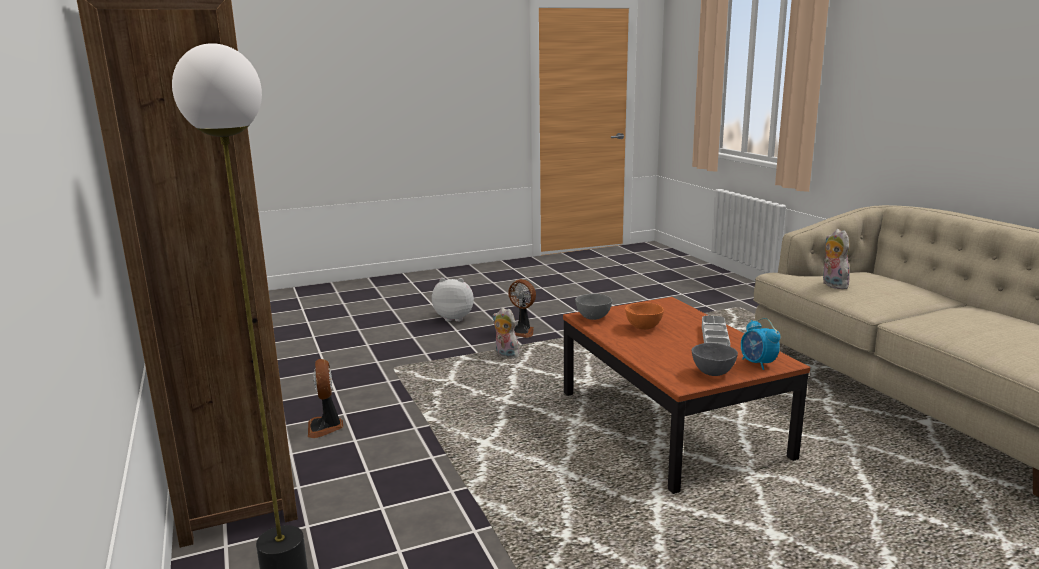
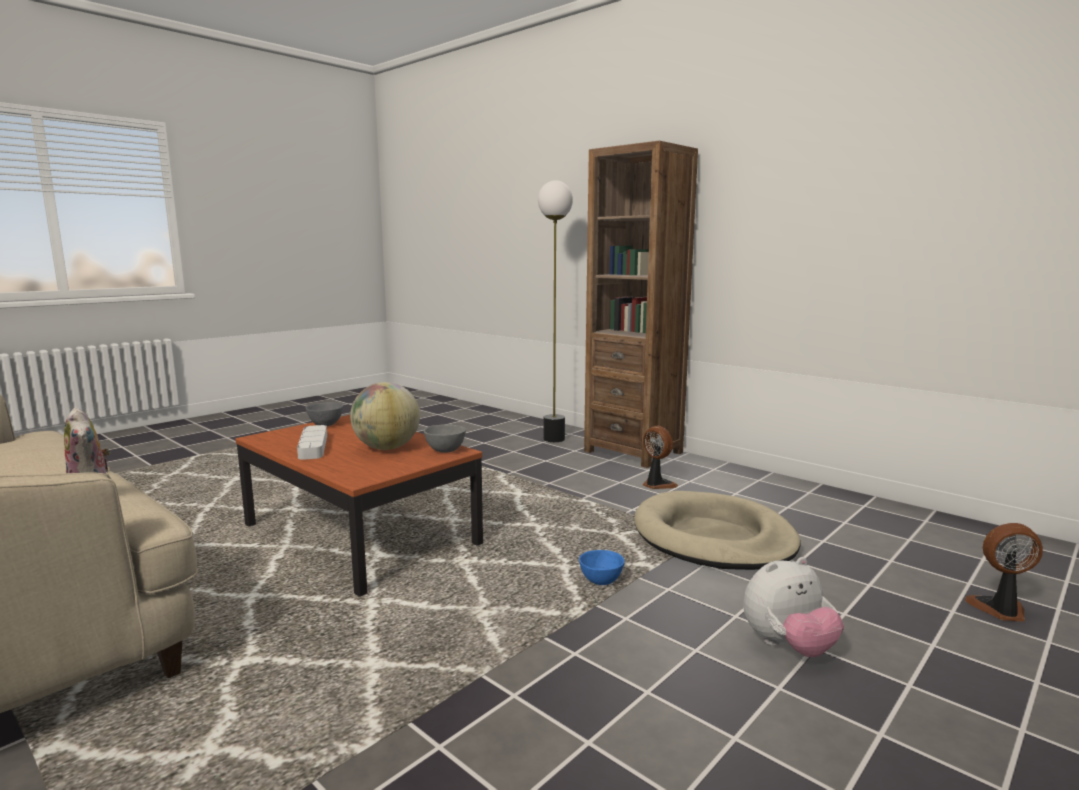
camera: 155 degrees right, 5 degrees down
(385, 367) = (713, 537): none -> beige dog bed
(505, 355) = (600, 581): plush toy -> blue bowl
(522, 331) = (630, 637): fan -> fan (1000, 610)
(643, 328) = (387, 448): orange bowl -> globe
(757, 364) = (283, 434): alarm clock -> none

